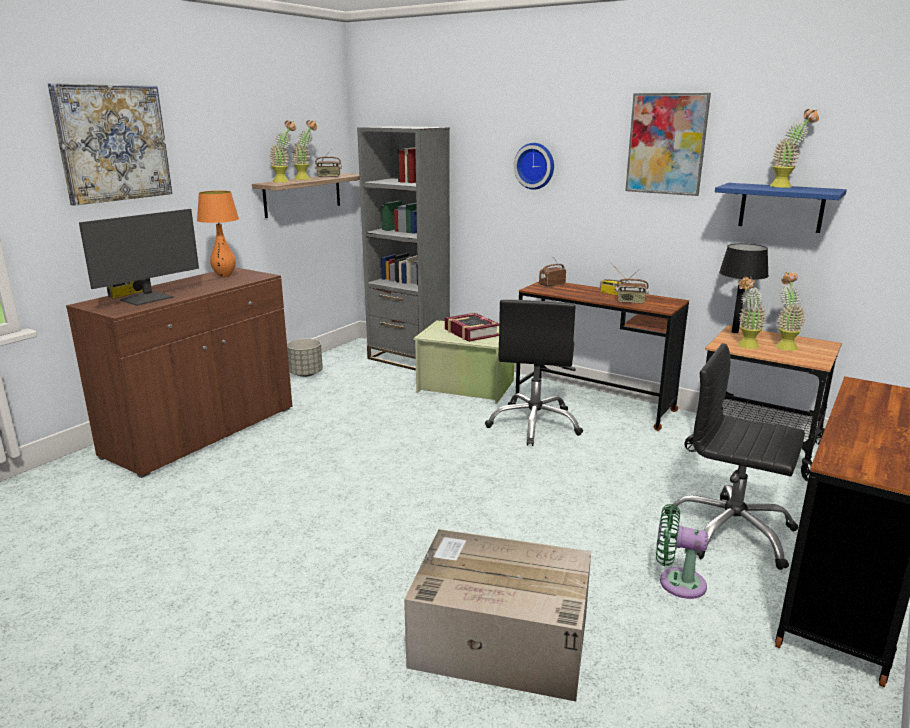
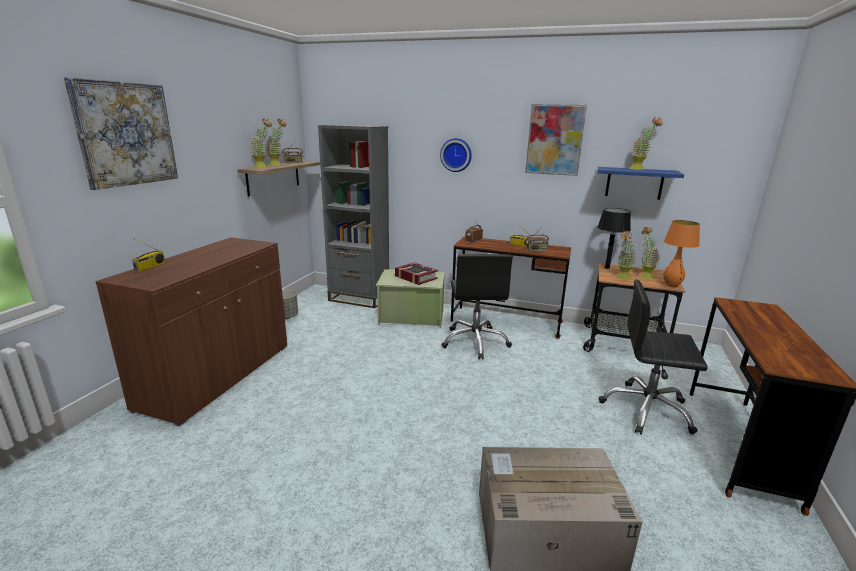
camera: 15 degrees left, 0 degrees up
(148, 299) = (173, 270): monitor -> none
(224, 276) = (229, 245): orange table lamp -> orange table lamp (671, 286)
(677, 582) = (637, 455): green fan -> none

